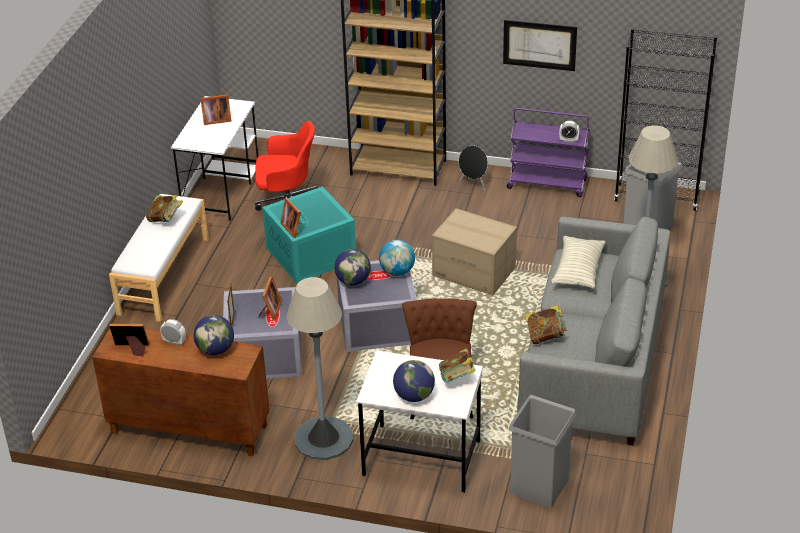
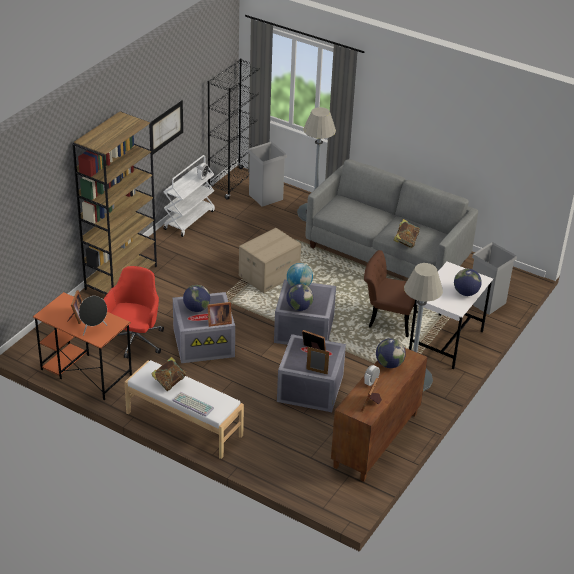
camera: 75 degrees left, 0 degrees up
(134, 243) = (192, 405): none -> keyboard
(221, 190) = (85, 372): white desk -> orange desk
(309, 207) = (196, 309): none -> globe
(312, 254) = (204, 342): turquoise storage box -> grey storage box
(457, 379) = (455, 273): book -> none
(474, 183) = (166, 249): black speaker -> black speaker (93, 329)
(548, 184) = (189, 219): purple cart -> white cart
(578, 271) = (347, 213): pillow -> none

